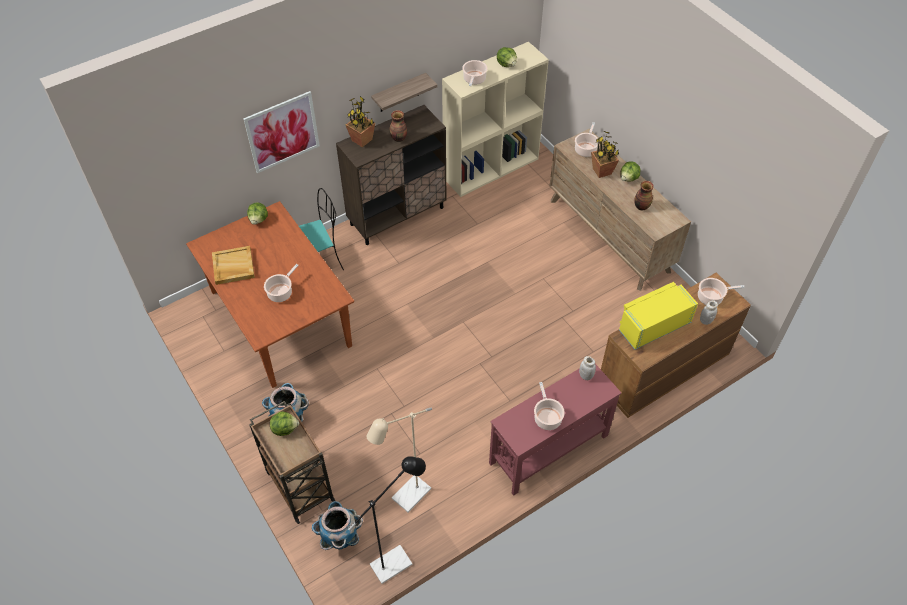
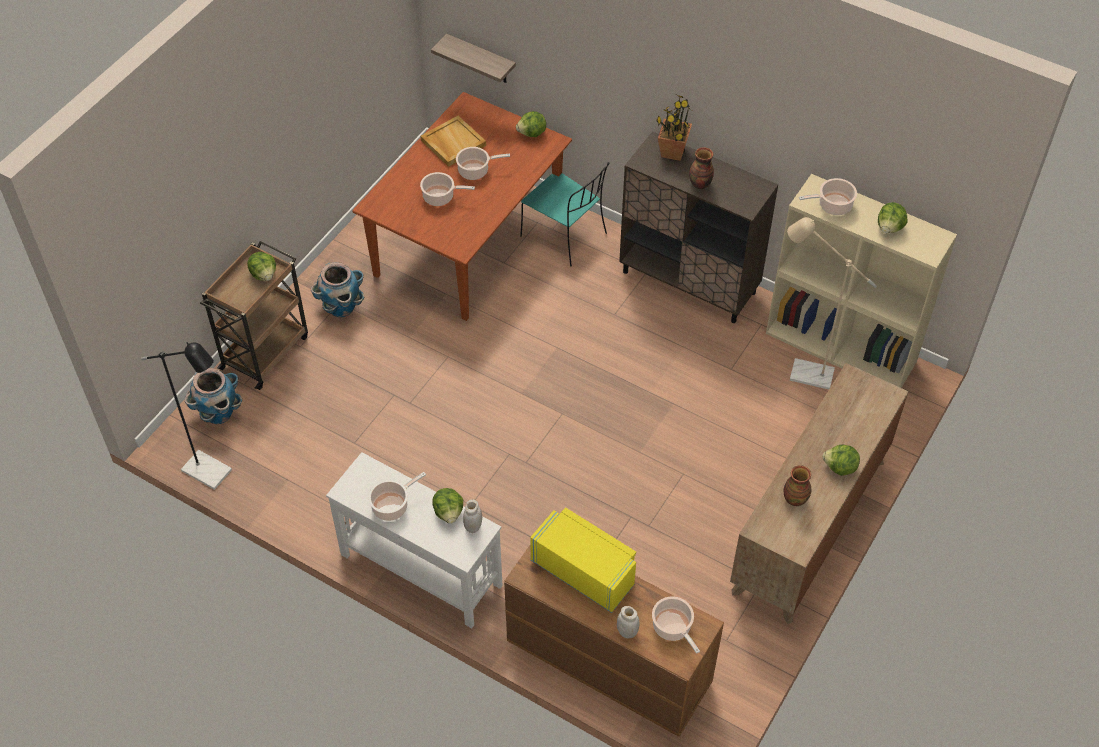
camera: 65 degrees right, 0 degrees up
(282, 132) = (597, 66): picture -> none
(399, 93) = (752, 144): shelf -> shelf (481, 59)
(406, 499) = (291, 453): beige floor lamp -> beige floor lamp (803, 373)
(548, 449) = (420, 569): red console table -> white console table
(568, 386) = (449, 512): none -> lettuce
(586, 149) = (863, 400): cooking pot -> cooking pot (475, 171)
(602, 171) = (832, 433): potted plant -> none

